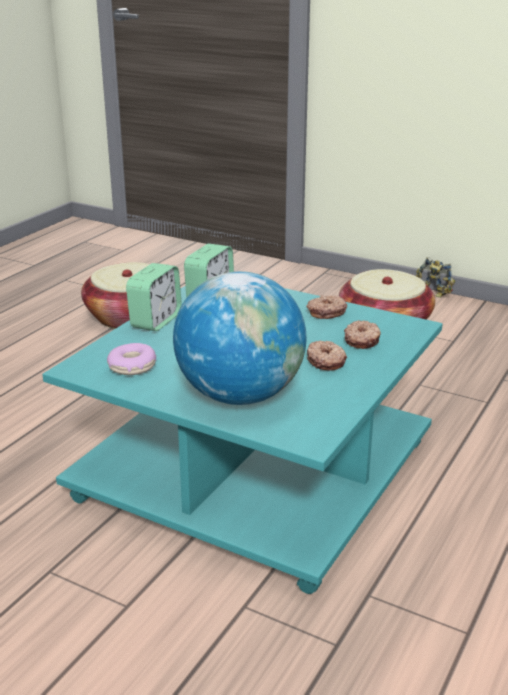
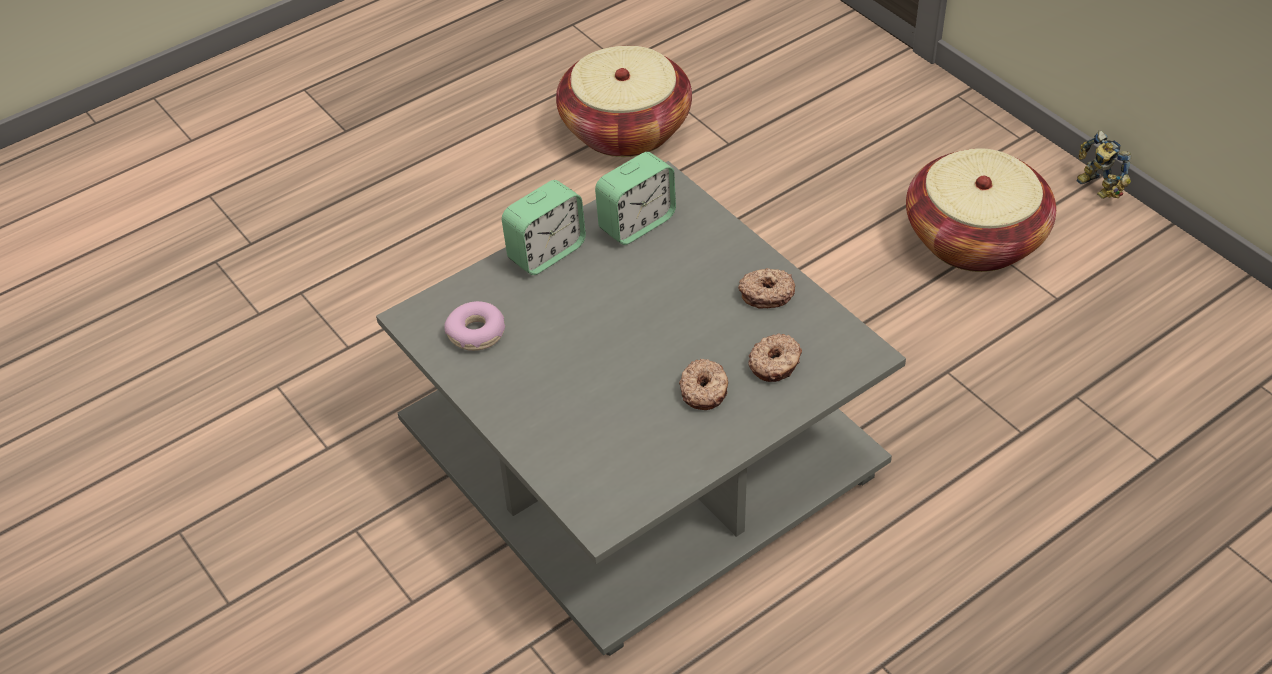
camera: 25 degrees right, 20 degrees up
(240, 395) = (569, 420): globe -> none
(252, 469) = (642, 453): turquoise coffee table -> grey coffee table

